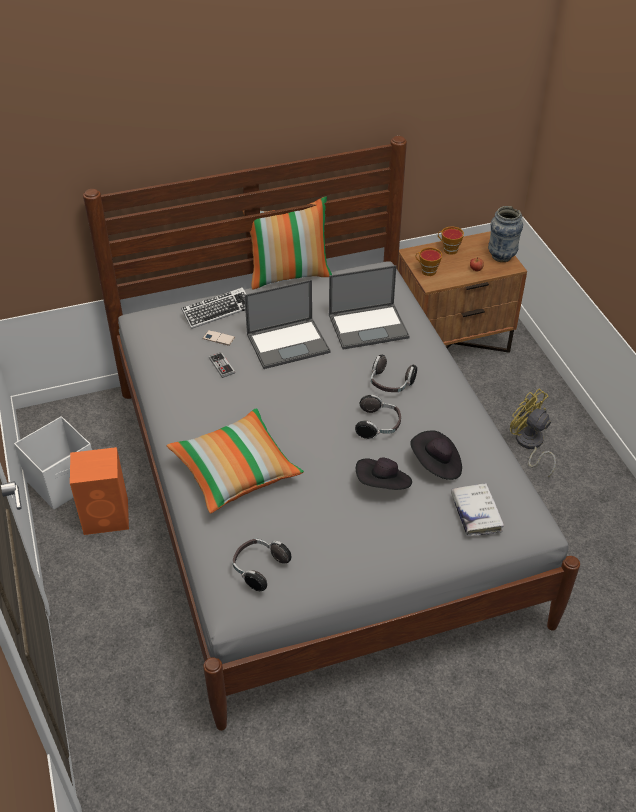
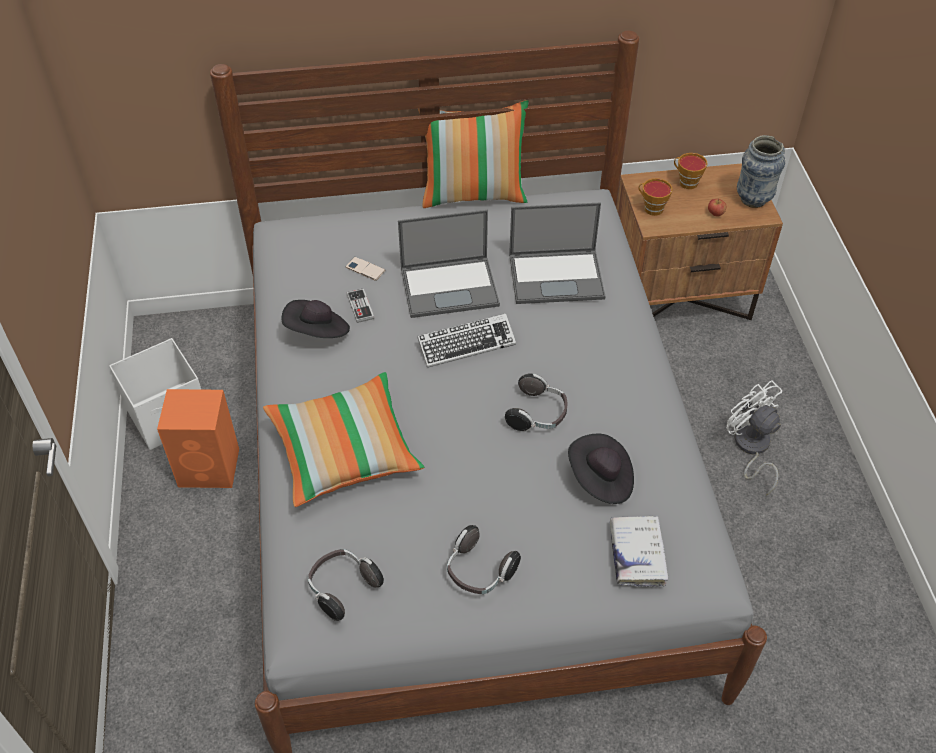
camera: 10 degrees right, 5 degrees up
(217, 311) = (372, 232): keyboard -> keyboard (466, 344)
(383, 485) = (525, 497): black hat -> black hat (318, 332)
(390, 384) = (566, 359): headphones -> headphones (479, 572)
(529, 445) = (750, 448): yellow fan -> white fan

